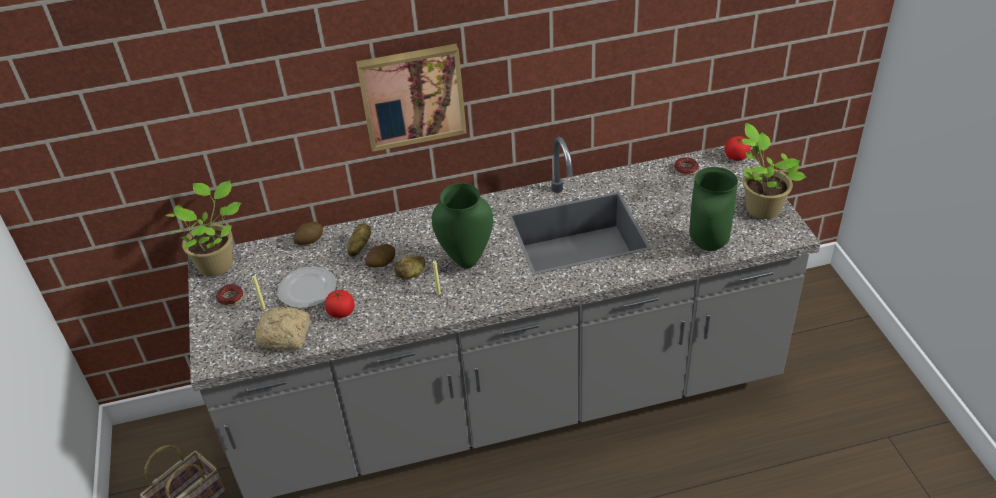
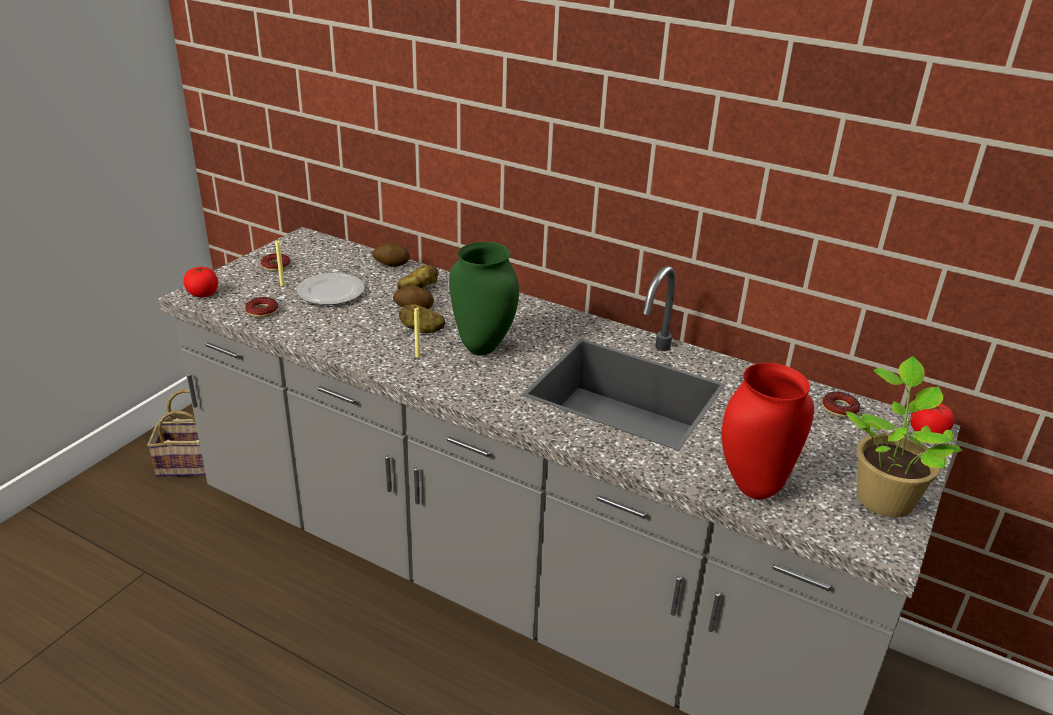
camera: 40 degrees right, 10 degrees down
(218, 263) = (308, 242): potted plant -> none
(286, 336) = (262, 311): bread -> donut
(341, 312) = (325, 321): tomato -> tomato (203, 294)
(412, 95) = (533, 143): picture -> none
(709, 245) = (753, 489): green vase -> red vase

